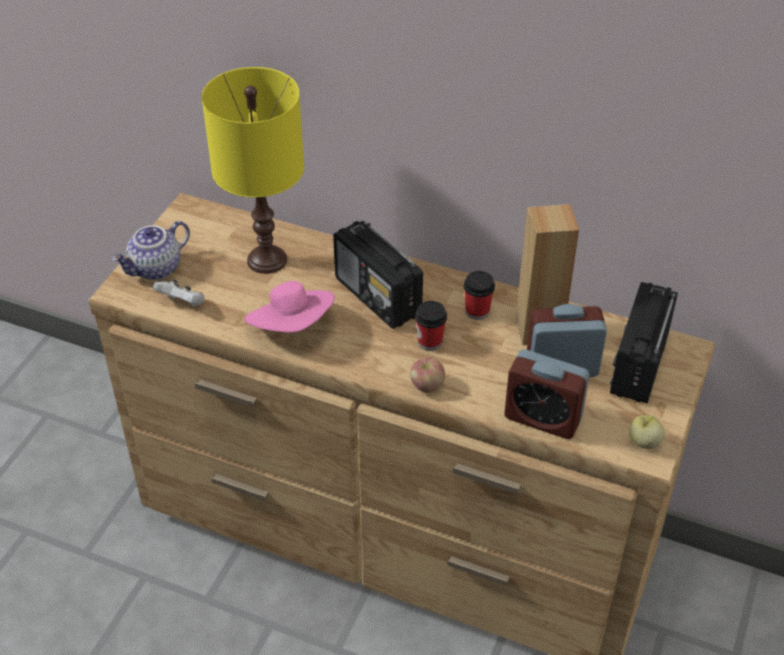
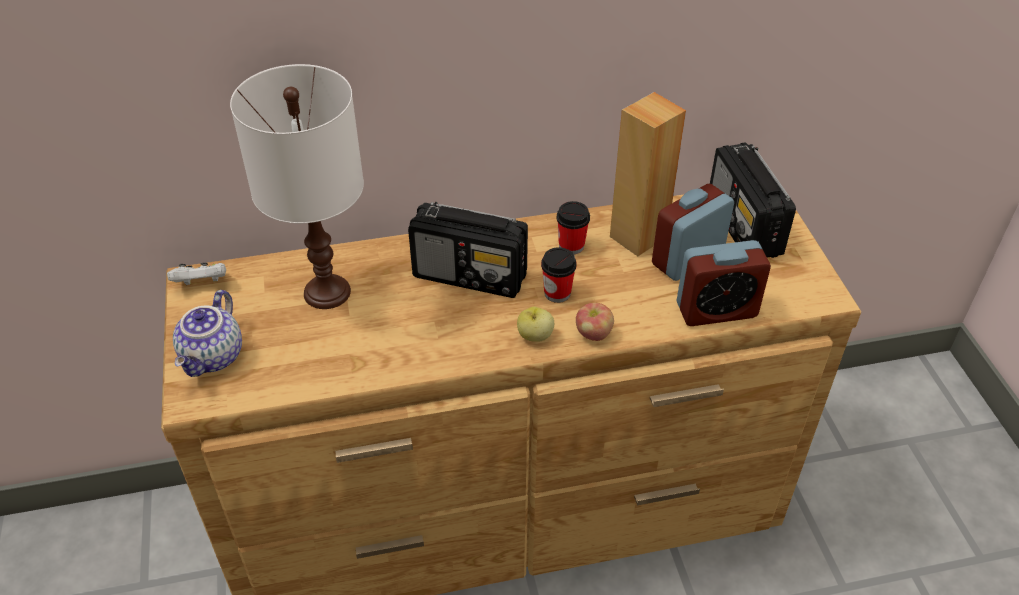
camera: 35 degrees left, 0 degrees up
(182, 303) = (277, 377): white game controller -> white game controller (202, 284)
(267, 260) = (328, 292): yellow table lamp -> white table lamp
(292, 326) = (415, 343): pink hat -> none
(644, 442) = (811, 288): apple -> apple (534, 336)

